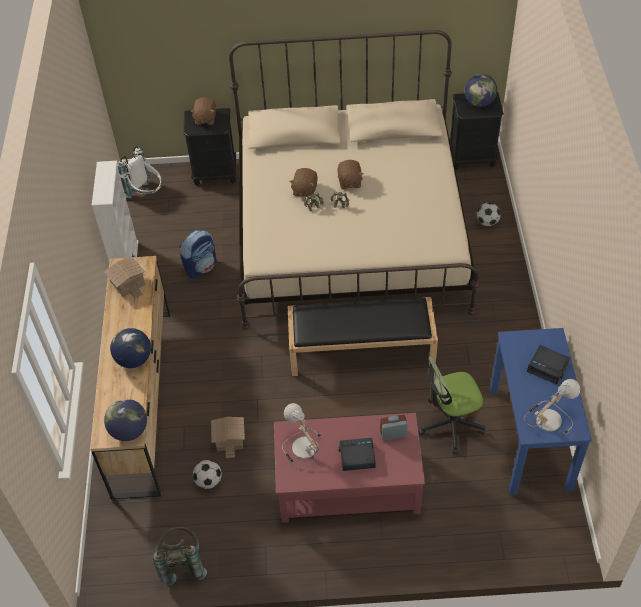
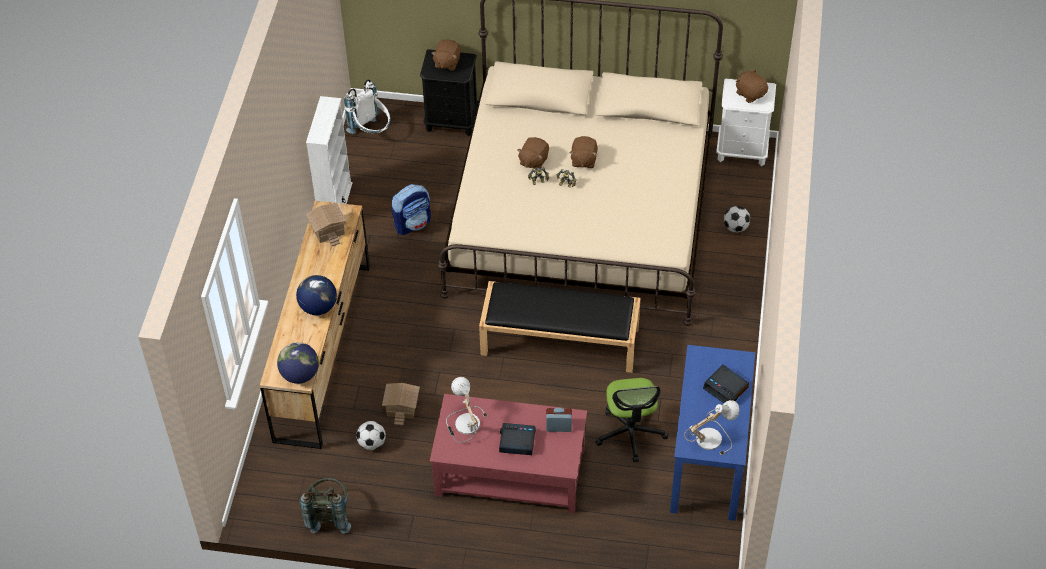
camera: 10 degrees right, 0 degrees up
(450, 424) = (630, 433): office chair -> office chair turned 90 degrees counterclockwise
(472, 157) = (742, 150): black nightstand -> white nightstand
(479, 103) = (750, 93): globe -> brown plush toy

